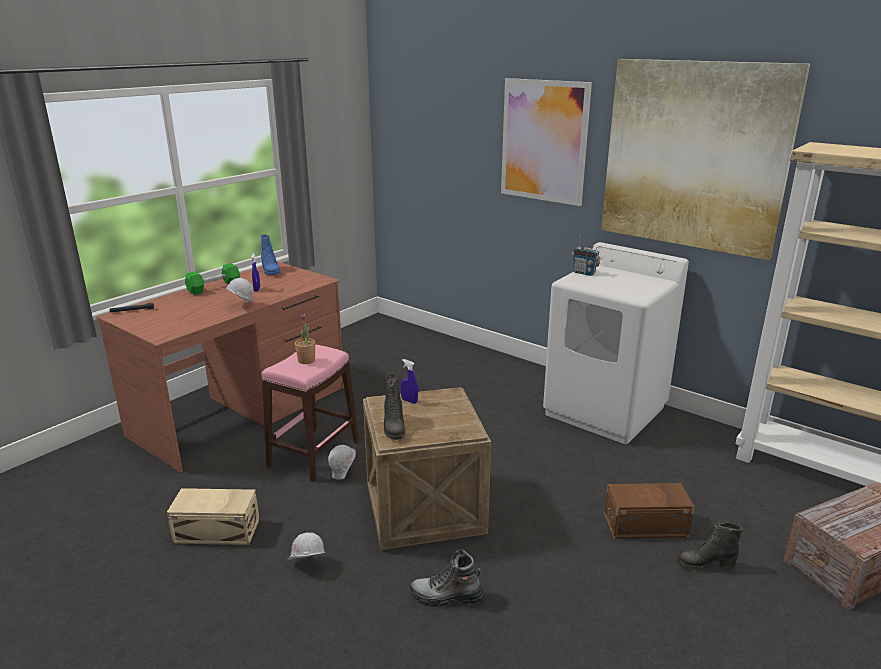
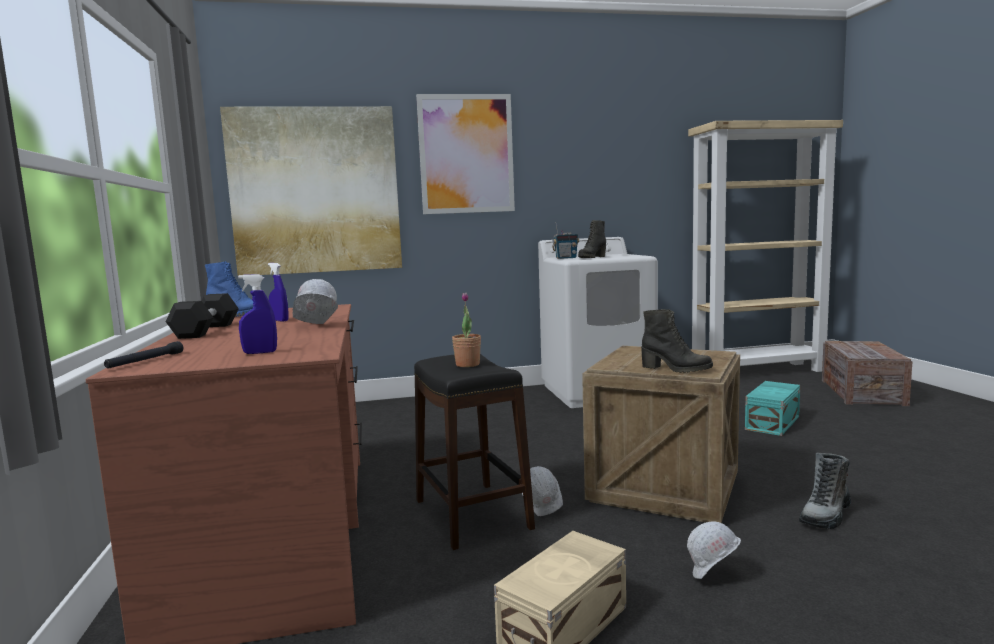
camera: 50 degrees left, 15 degrees down
(214, 287) = (206, 331): green dumbbell -> black dumbbell
(314, 454) = (473, 514): pink stool -> black stool
(409, 401) = (624, 359): blue spray bottle -> blue spray bottle (260, 352)
(647, 526) = (774, 423): brown storage box -> turquoise storage box
(694, 156) = (608, 151): picture -> picture (315, 191)
(705, 564) = (836, 421): black boot -> black boot (591, 257)

